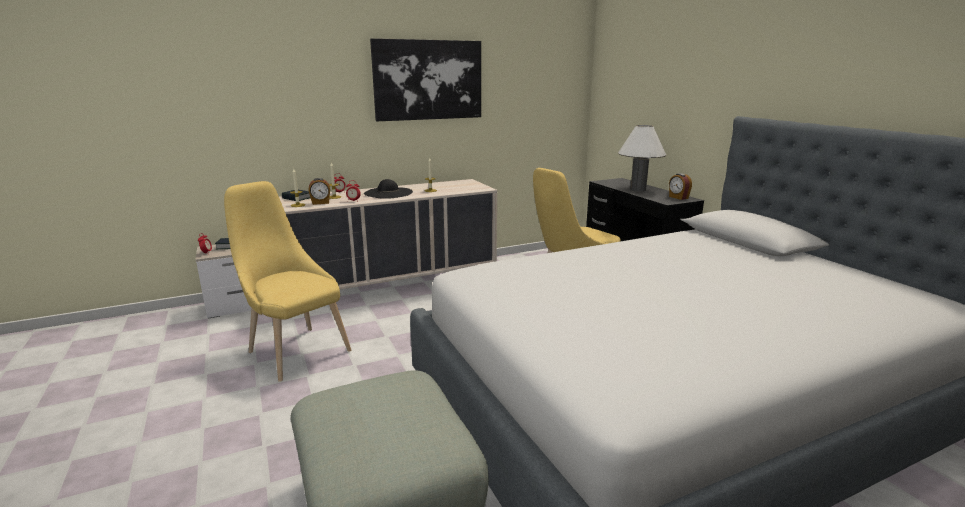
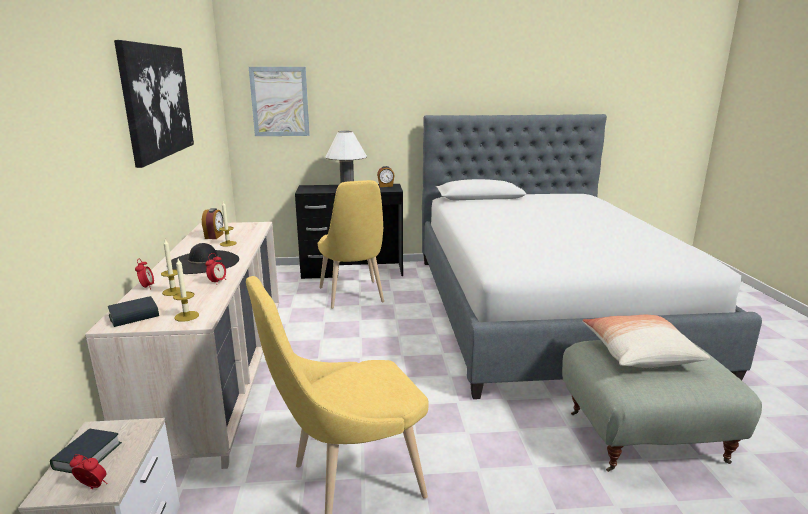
camera: 70 degrees left, 0 degrees up
(320, 203) = (196, 301): alarm clock -> alarm clock (214, 236)
(393, 404) = (638, 353): none -> pillow
(624, 90) = (280, 102): none -> picture

